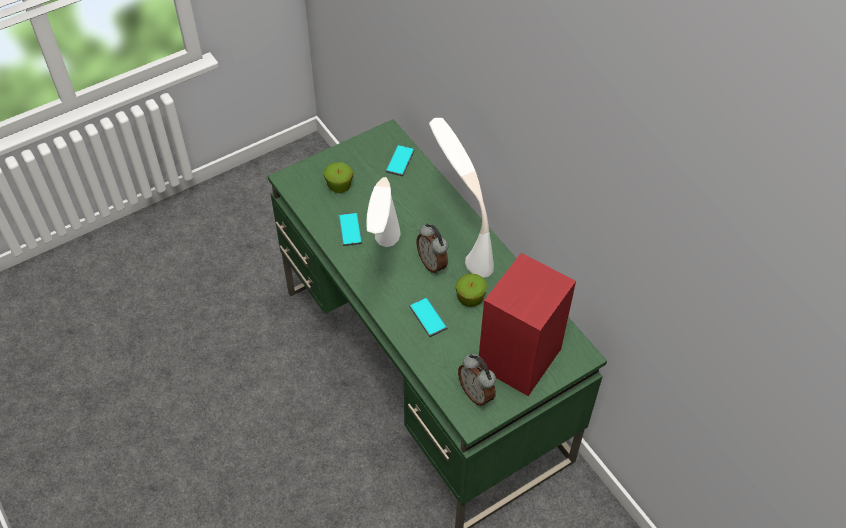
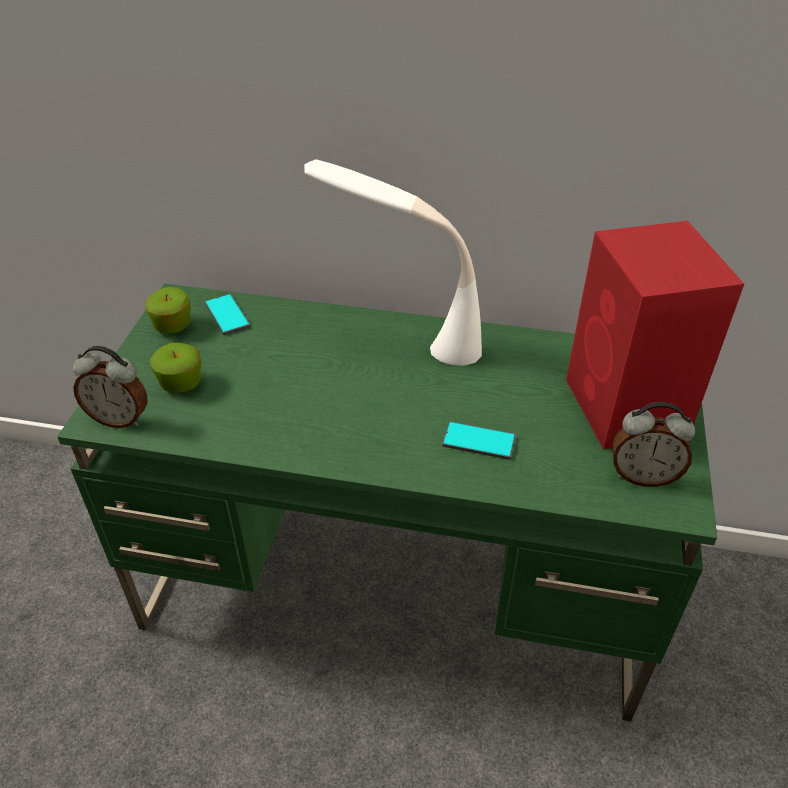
camera: 45 degrees left, 10 degrees down
(350, 229) = (256, 419): phone -> none
(384, 264) = (351, 425): white table lamp -> none
(432, 263) = (405, 385): alarm clock -> alarm clock (120, 418)
(470, 298) = (494, 389): apple -> apple (173, 326)

